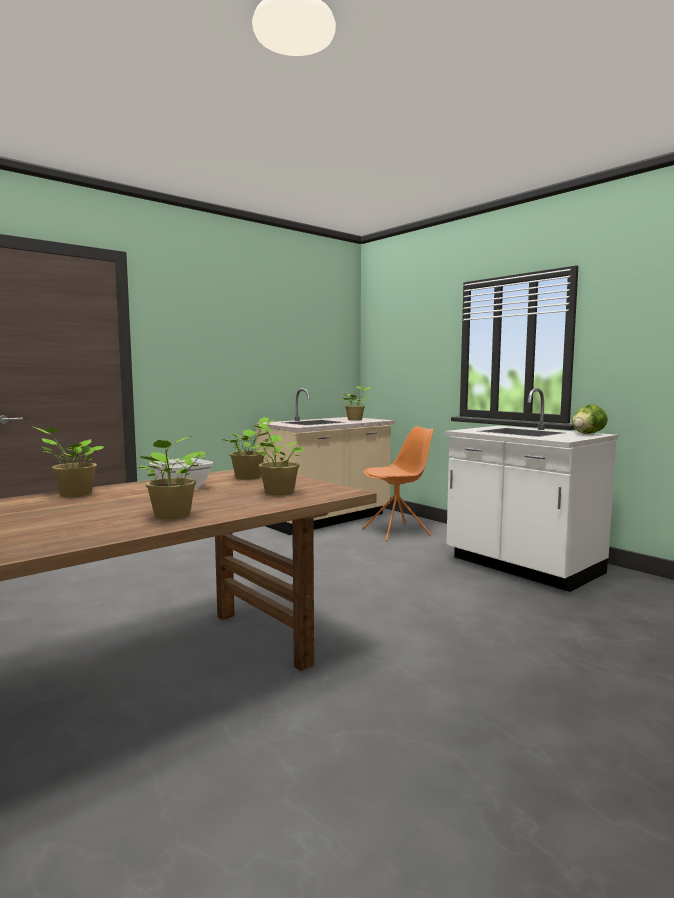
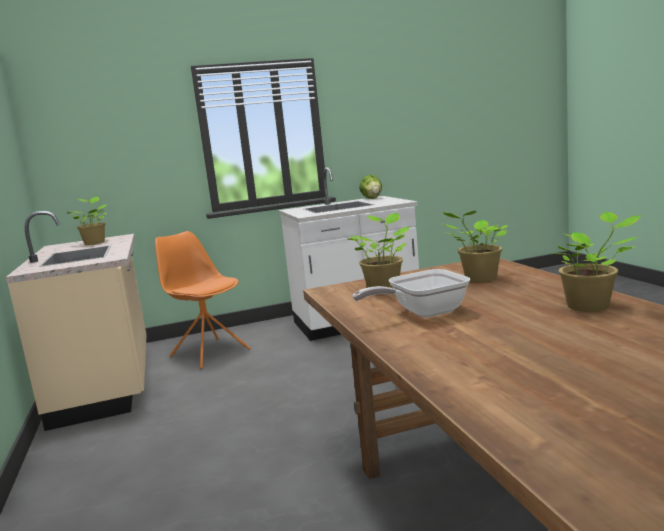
camera: 65 degrees left, 5 degrees up
(73, 494) = (440, 362): potted plant -> none
(397, 532) = (209, 352): orange chair -> orange chair turned 45 degrees counterclockwise

